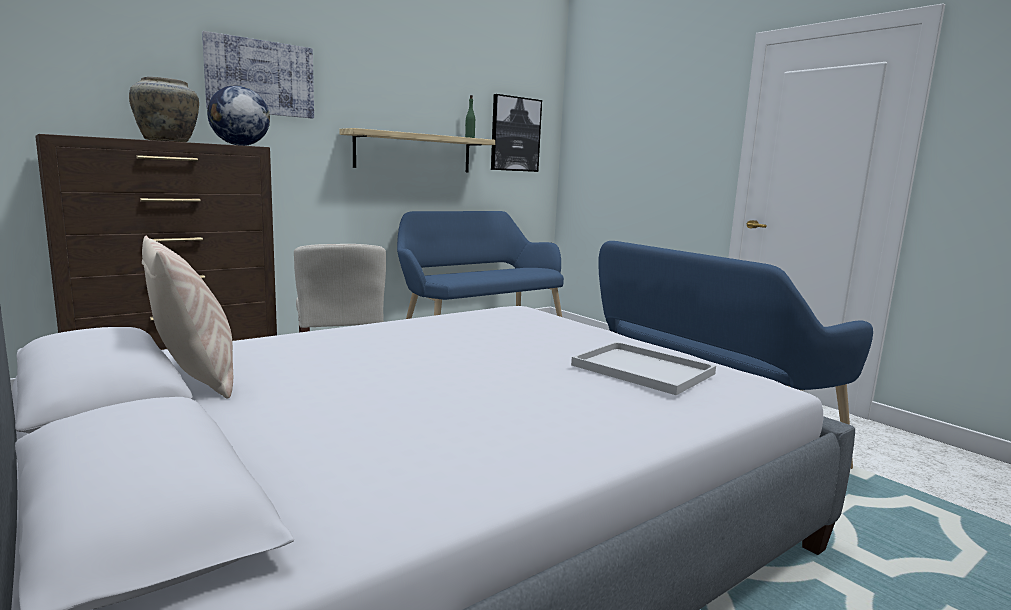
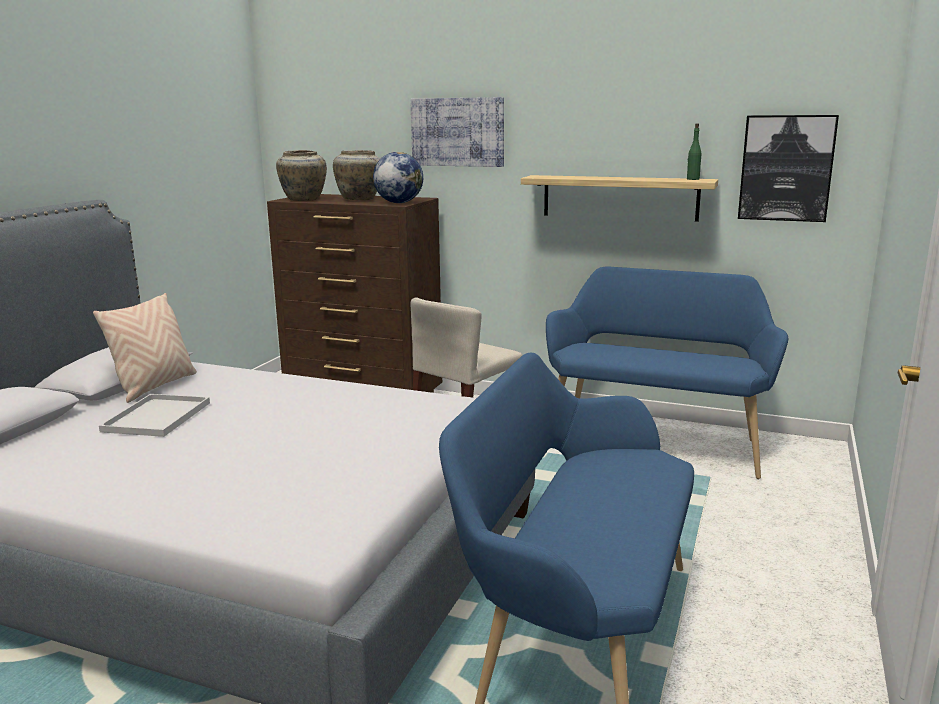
camera: 60 degrees right, 5 degrees up
(88, 136) = (303, 199): none -> beige vase
(645, 370) = (292, 486): white tray -> white tray (157, 417)

